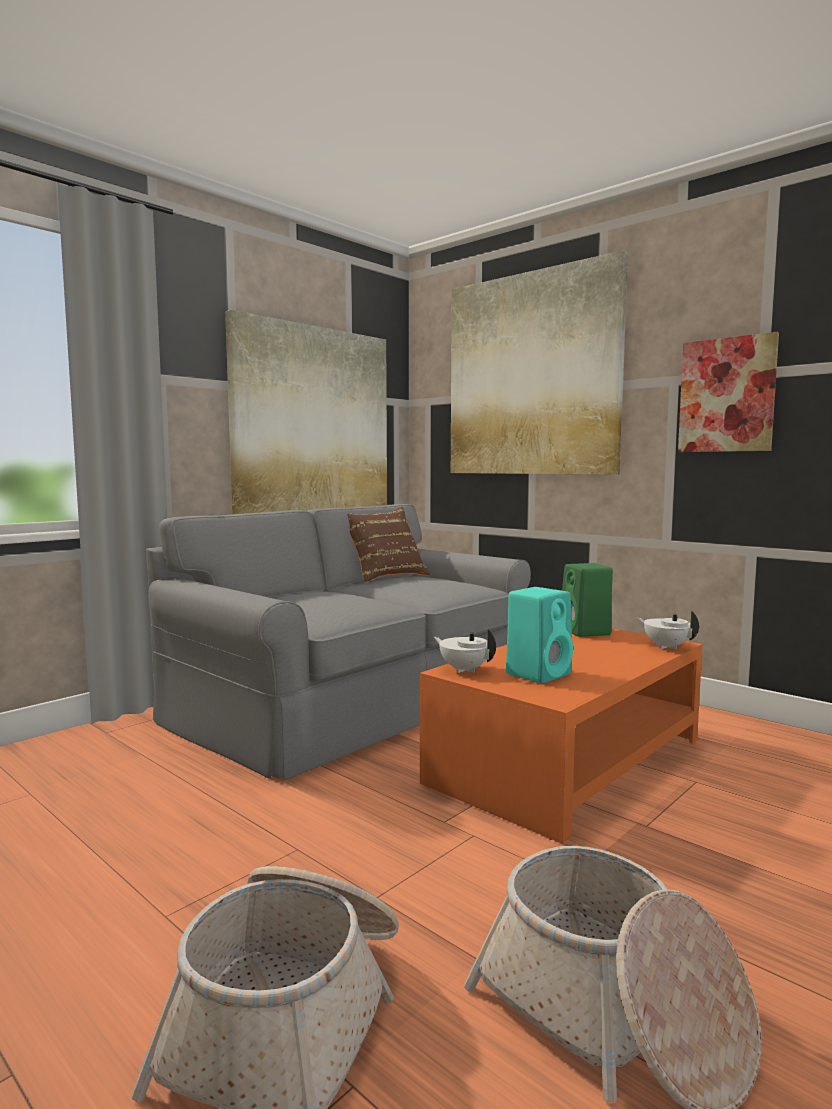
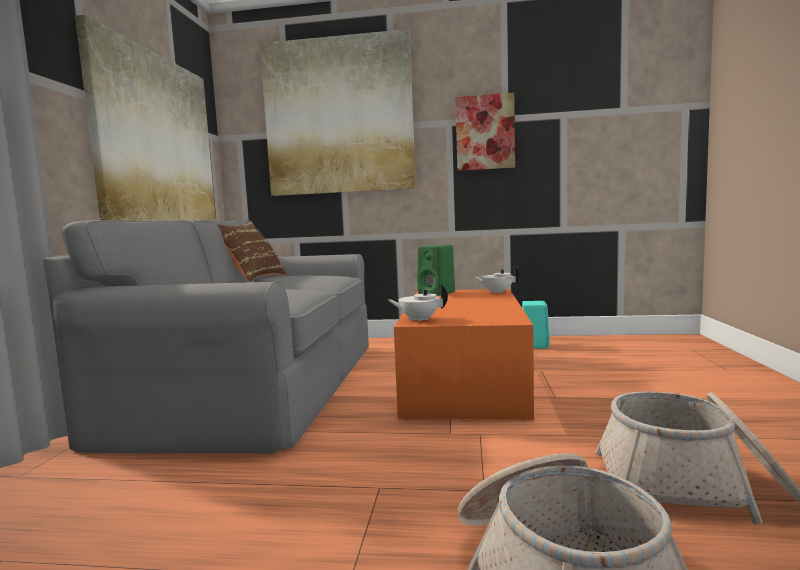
camera: 35 degrees left, 0 degrees up
(539, 673) = (468, 313): turquoise speaker -> turquoise speaker (534, 345)

